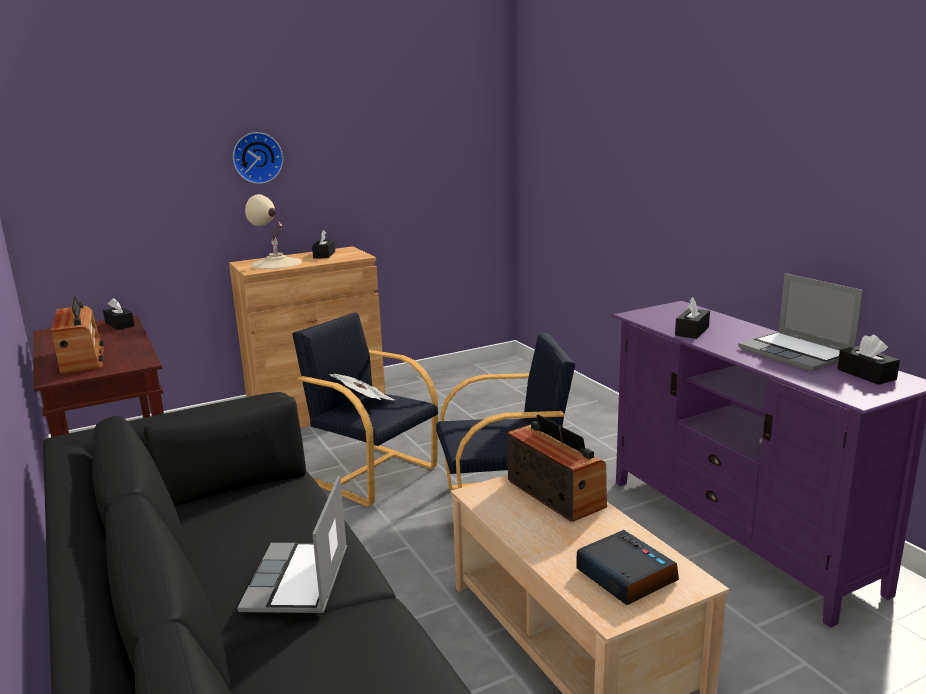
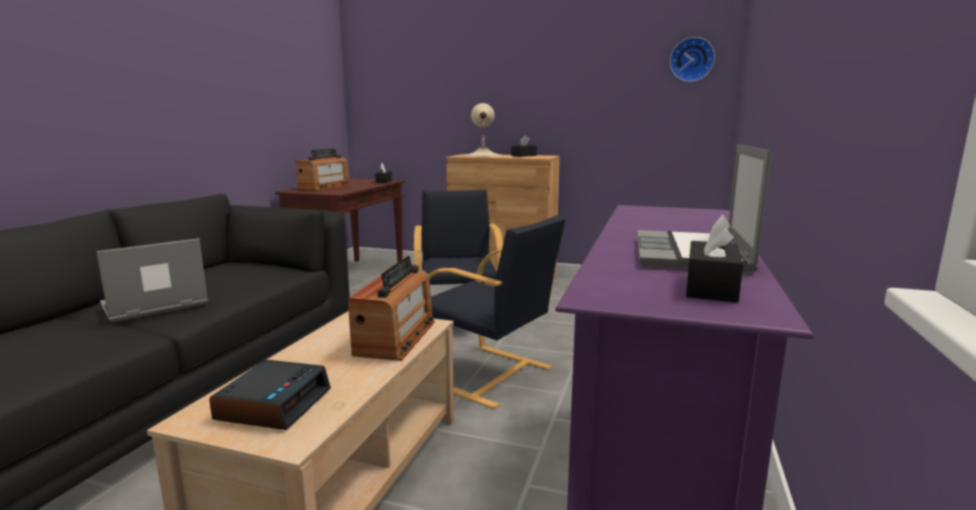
camera: 45 degrees right, 5 degrees down
(257, 157) = (494, 78): wall clock -> wall clock (692, 60)
(363, 402) = (458, 258): newspaper -> none
(692, 331) = (643, 222): black tissue box -> none

